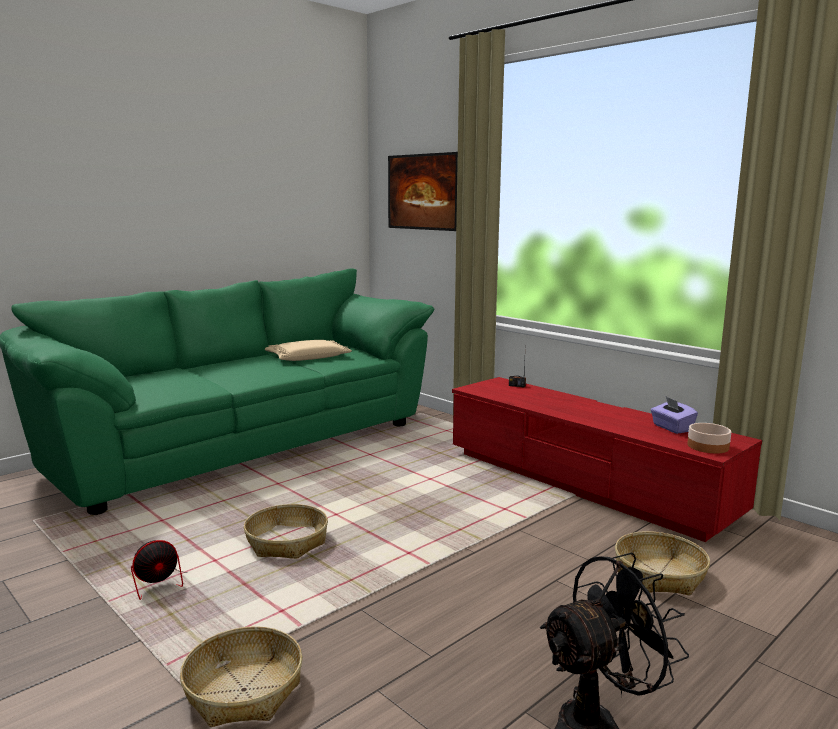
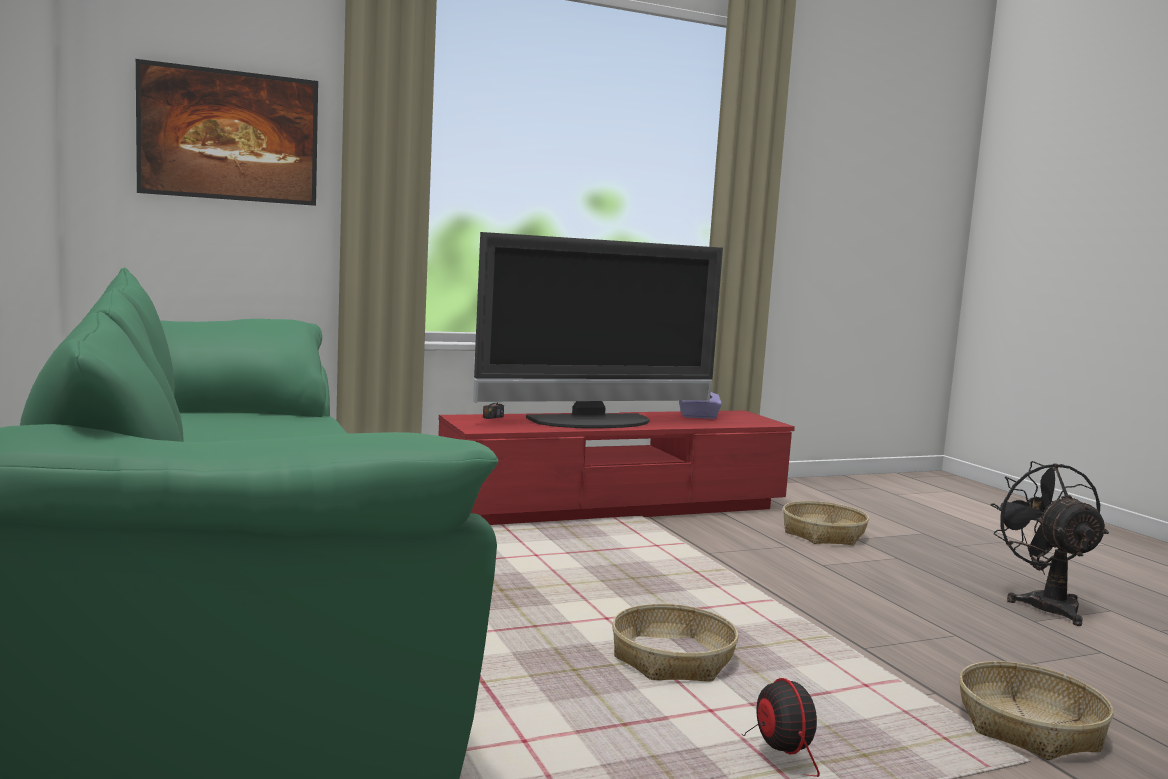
camera: 70 degrees left, 5 degrees down
(308, 356) = (239, 431): beige pillow -> none
(560, 406) = (593, 422): none -> television
(707, 446) = (754, 420): bowl -> none

